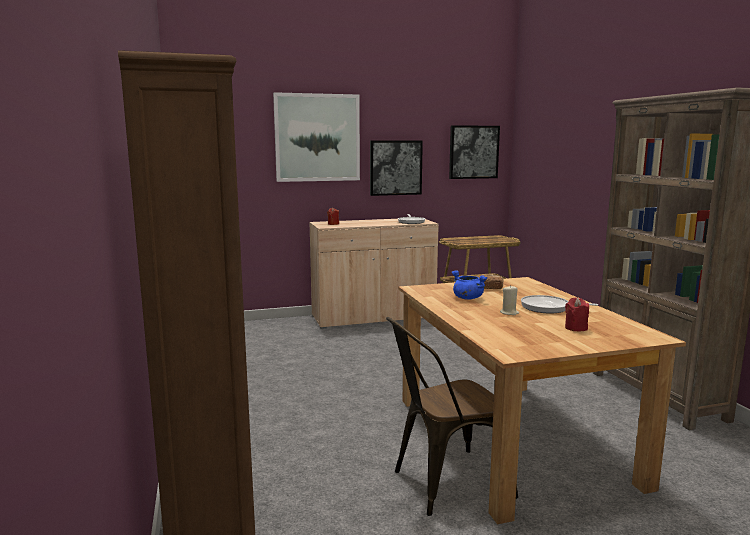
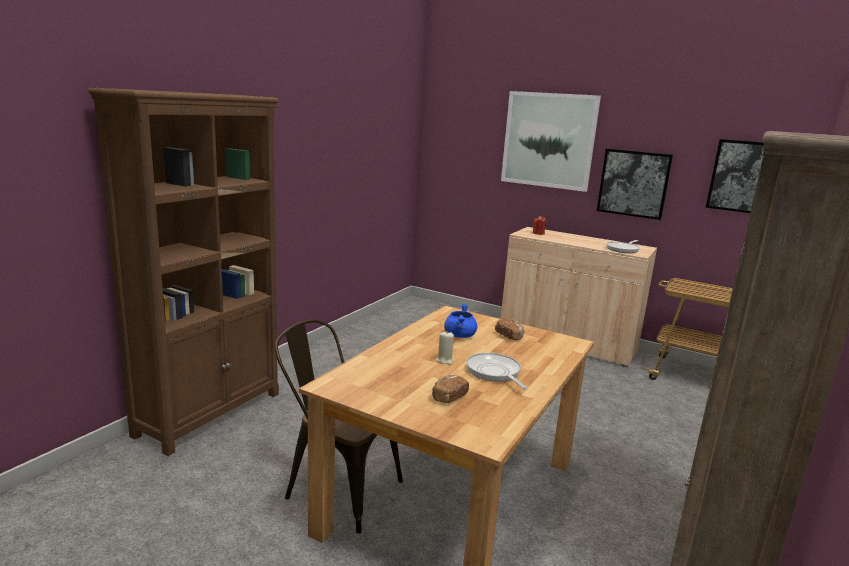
camera: 45 degrees right, 5 degrees up
(576, 328) = (448, 397): red candle -> bread

